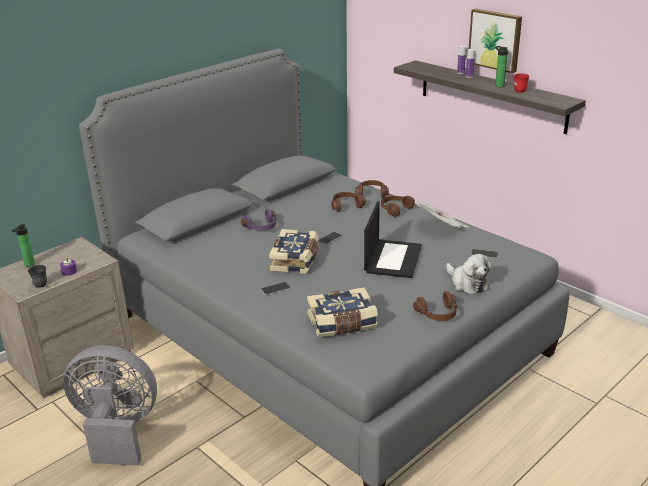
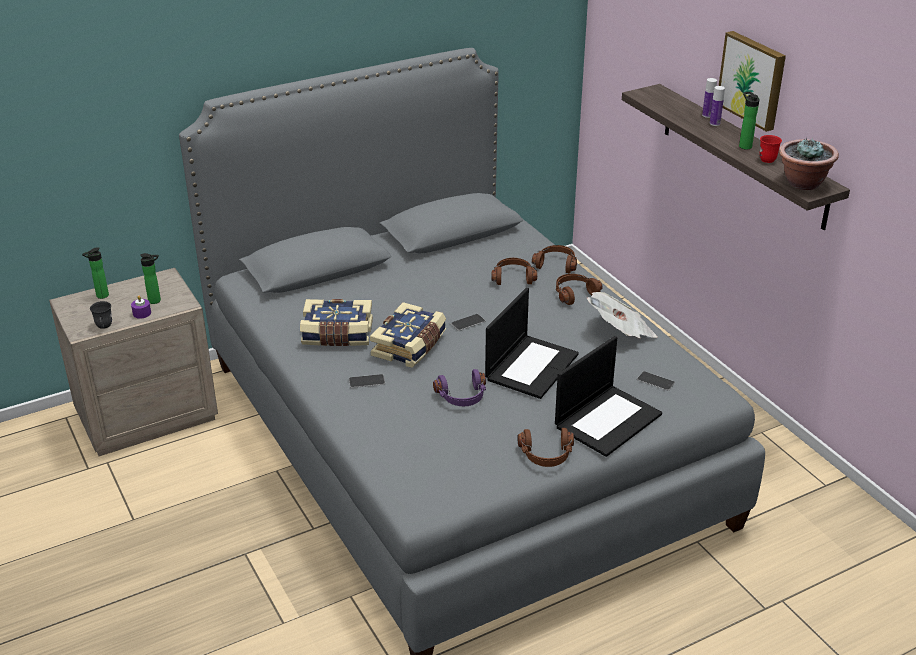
camera: 15 degrees right, 5 degrees up
(77, 261) = (156, 301): none -> bottle
(117, 430) = (164, 513): grey fan -> none
(262, 227) = (392, 292): purple headphones -> purple headphones (462, 397)
(342, 323) = (421, 444): book -> book (337, 335)
(467, 283) = (608, 419): plush toy -> laptop
(553, 100) = (802, 183): none -> potted plant

